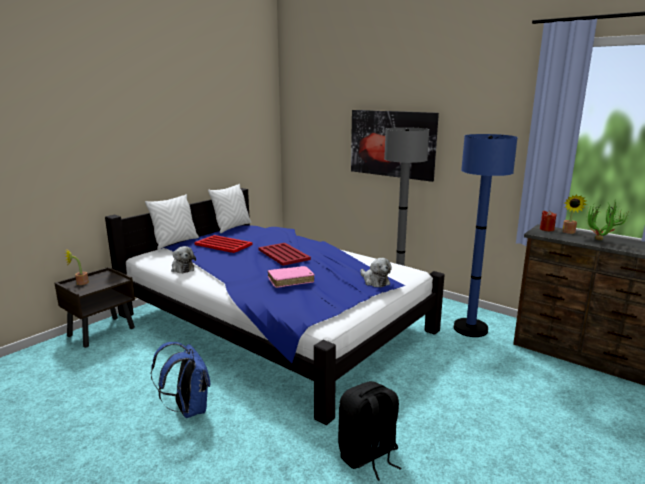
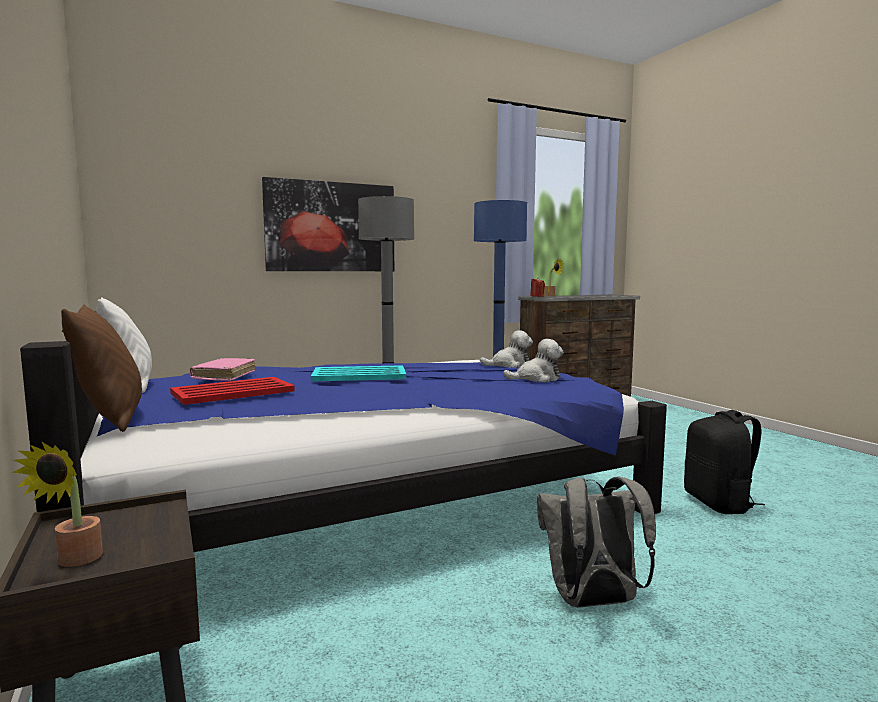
camera: 65 degrees left, 10 degrees down
(175, 242) = (111, 419): white pillow -> brown pillow
(182, 268) = (285, 428): plush toy -> plush toy (537, 379)
(188, 409) = (592, 602): blue backpack -> grey backpack
(284, 255) = (360, 375): red tray -> turquoise tray
(291, 281) = (472, 381): pink book -> pink book (224, 376)
(601, 242) = (583, 296): potted plant -> none

